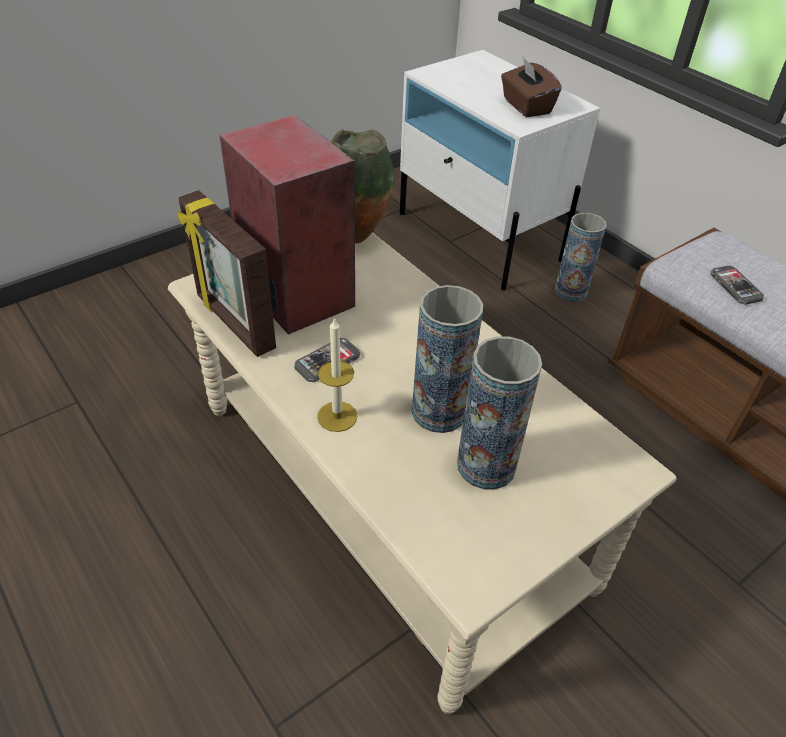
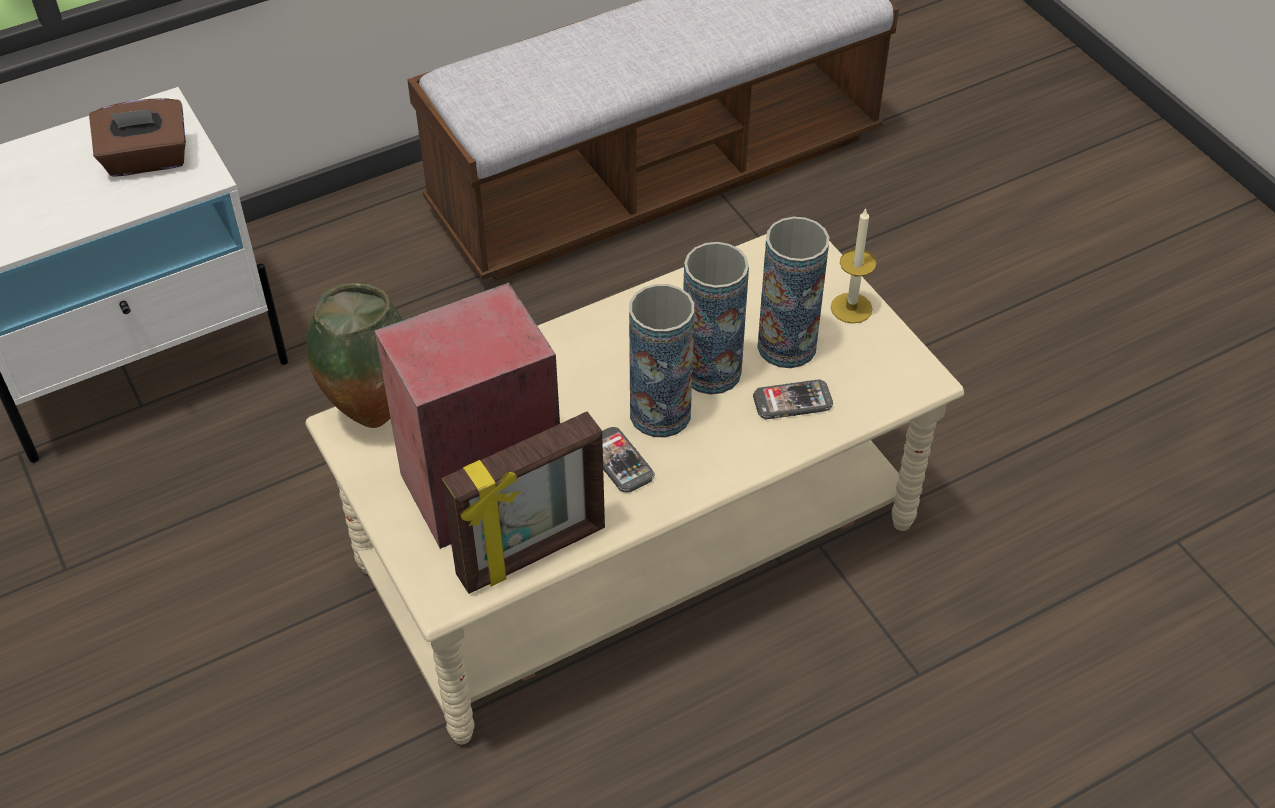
camera: 80 degrees left, 5 degrees up
(337, 416) = (709, 458): candle -> candle (851, 308)
(570, 291) = (314, 288): vase -> vase (660, 413)
(735, 286) = (541, 95): phone -> phone (792, 401)

